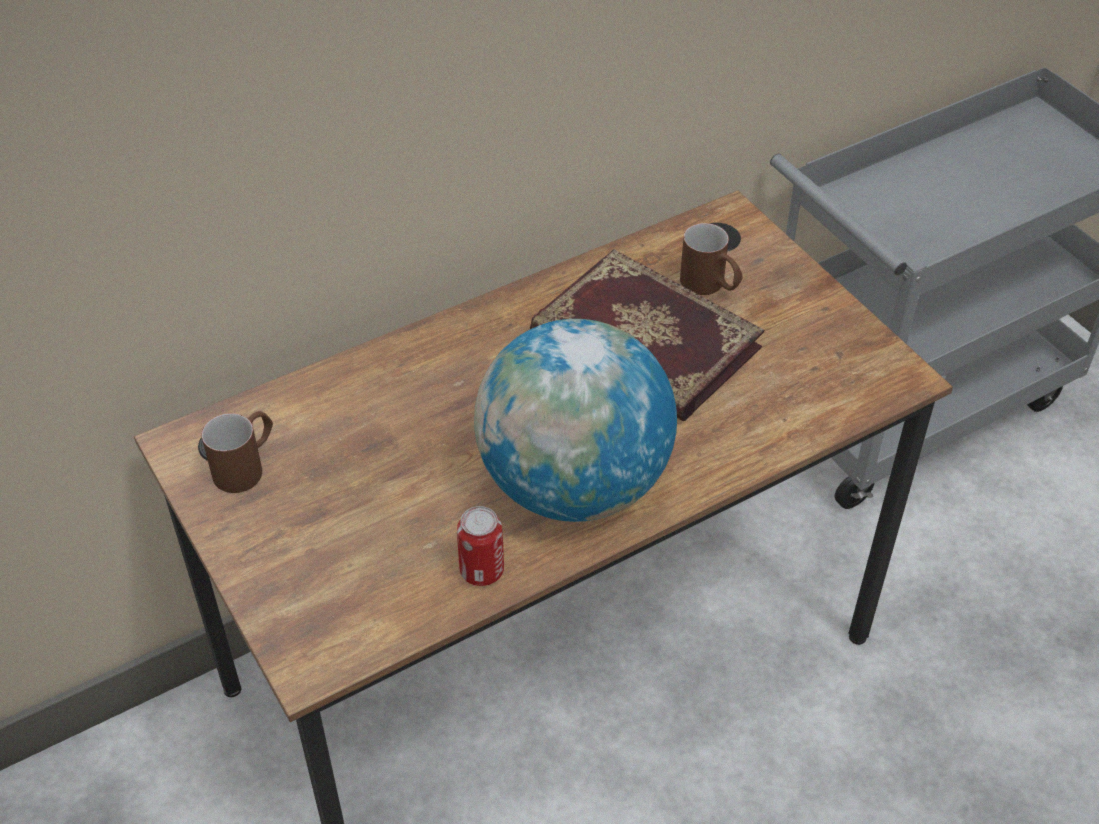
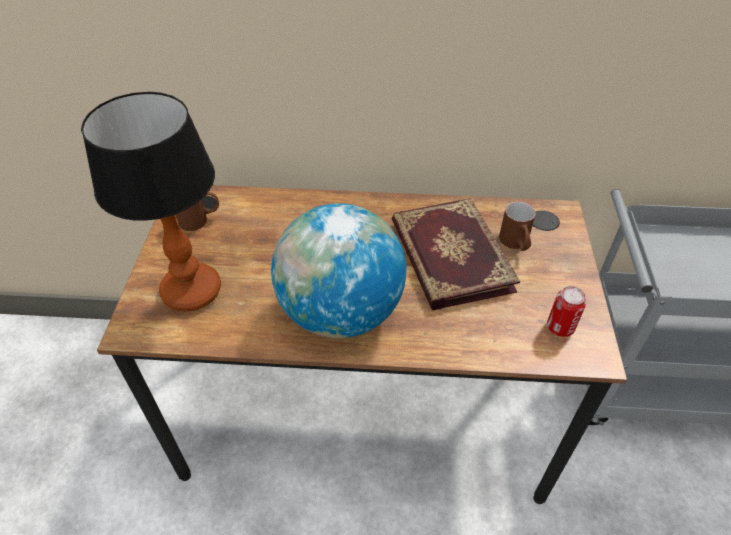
camera: 35 degrees right, 0 degrees up
(341, 566) = (192, 290): none -> table lamp
(481, 571) = (252, 331): can -> can (560, 327)

